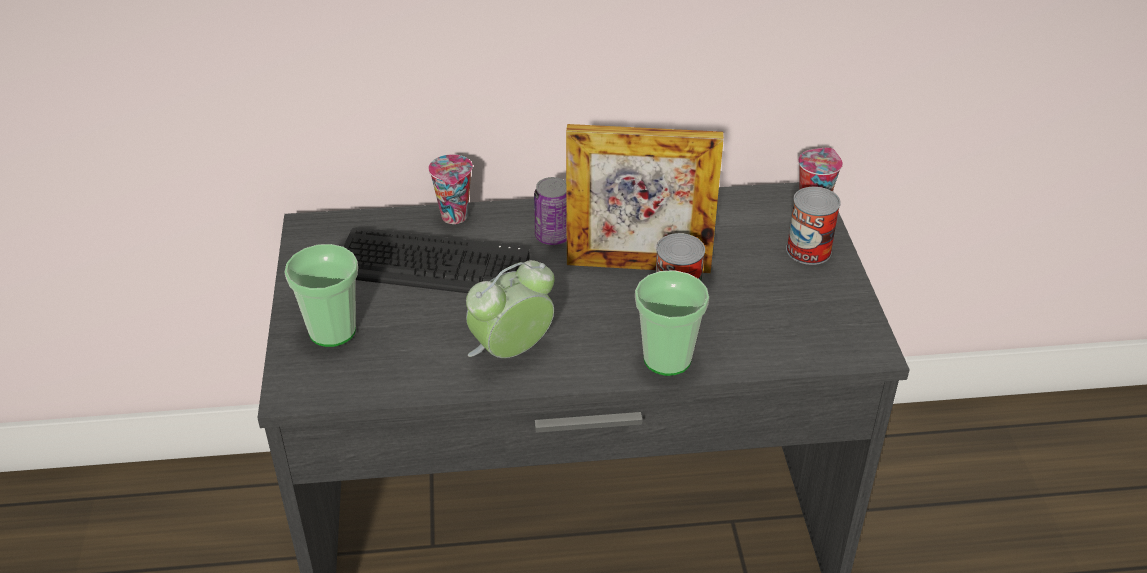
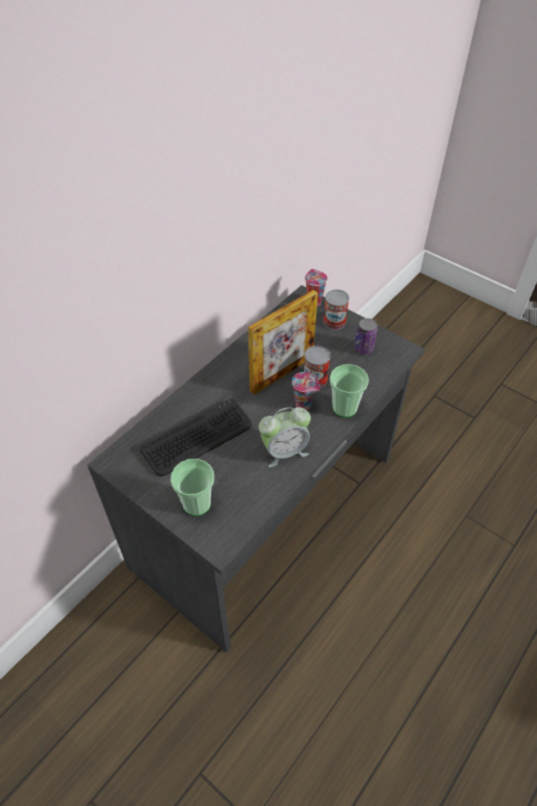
camera: 45 degrees left, 10 degrees up
(455, 217) = (175, 406): cup -> cup (304, 405)
(512, 351) = (284, 451): alarm clock -> alarm clock turned 120 degrees counterclockwise
(553, 236) = (230, 385): can -> can (364, 348)

